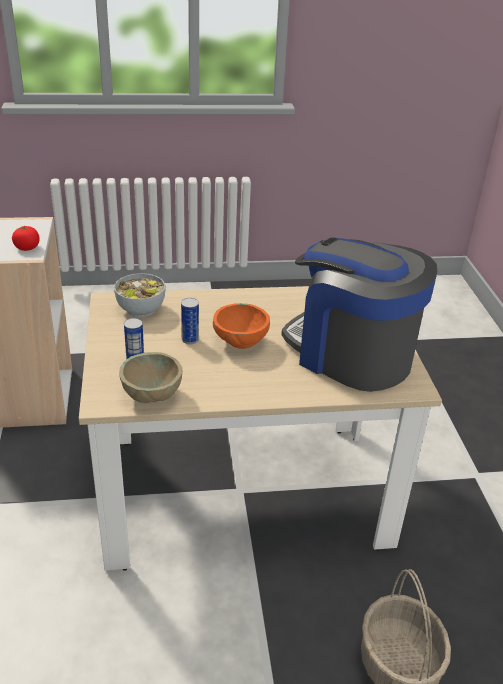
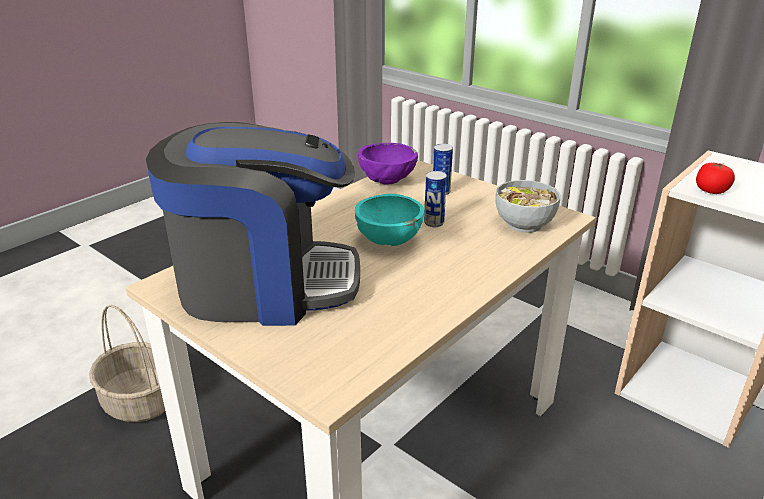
camera: 140 degrees right, 5 degrees down
(152, 396) = (387, 181): beige bowl -> purple bowl
(241, 342) = (388, 242): orange bowl -> turquoise bowl

